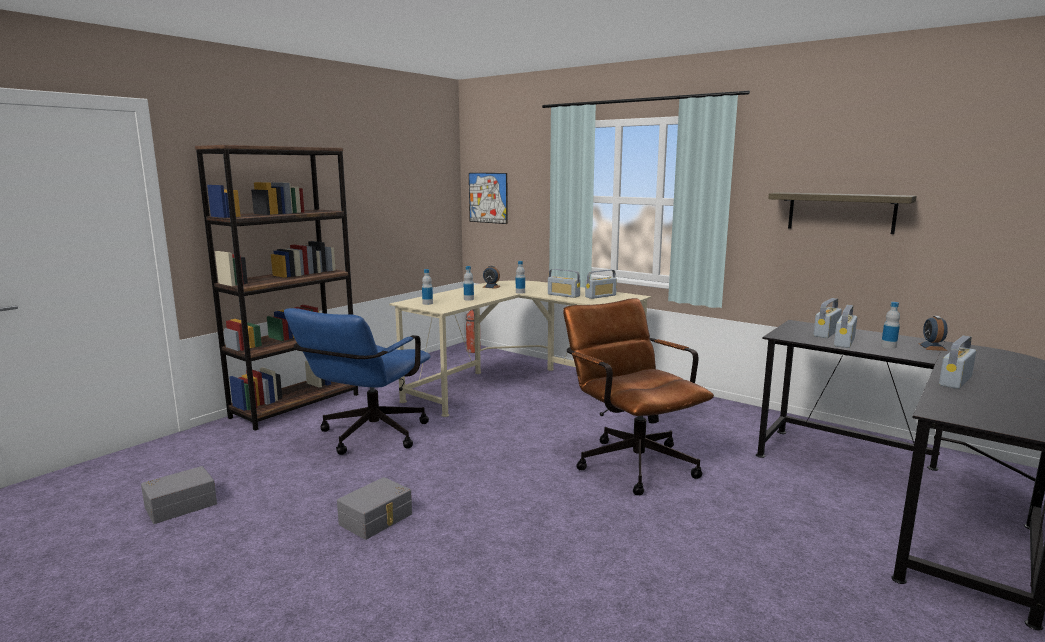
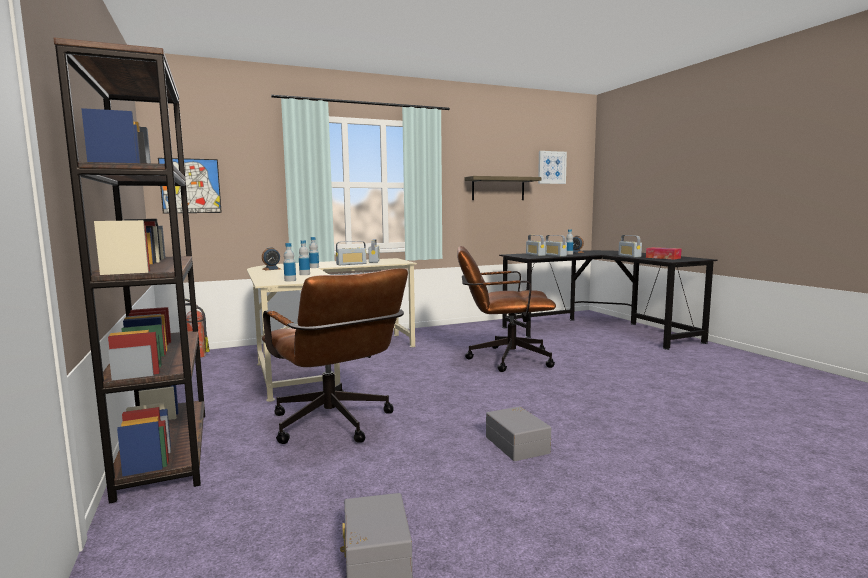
camera: 60 degrees left, 5 degrees down
(368, 437) = (335, 426): blue office chair -> brown office chair
(975, 175) = (551, 167): none -> picture
(988, 405) = (663, 258): none -> tissue box

